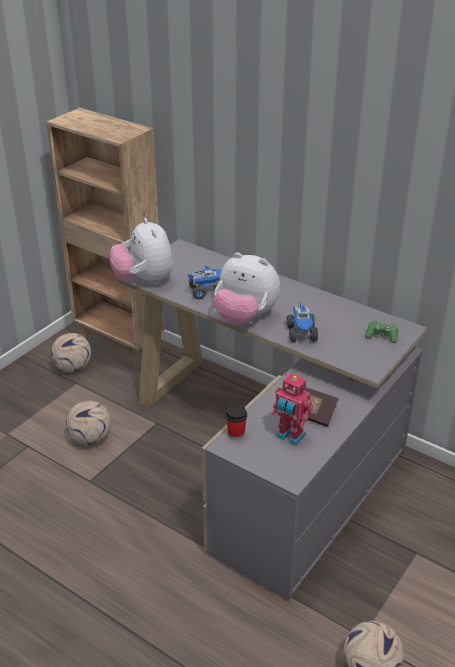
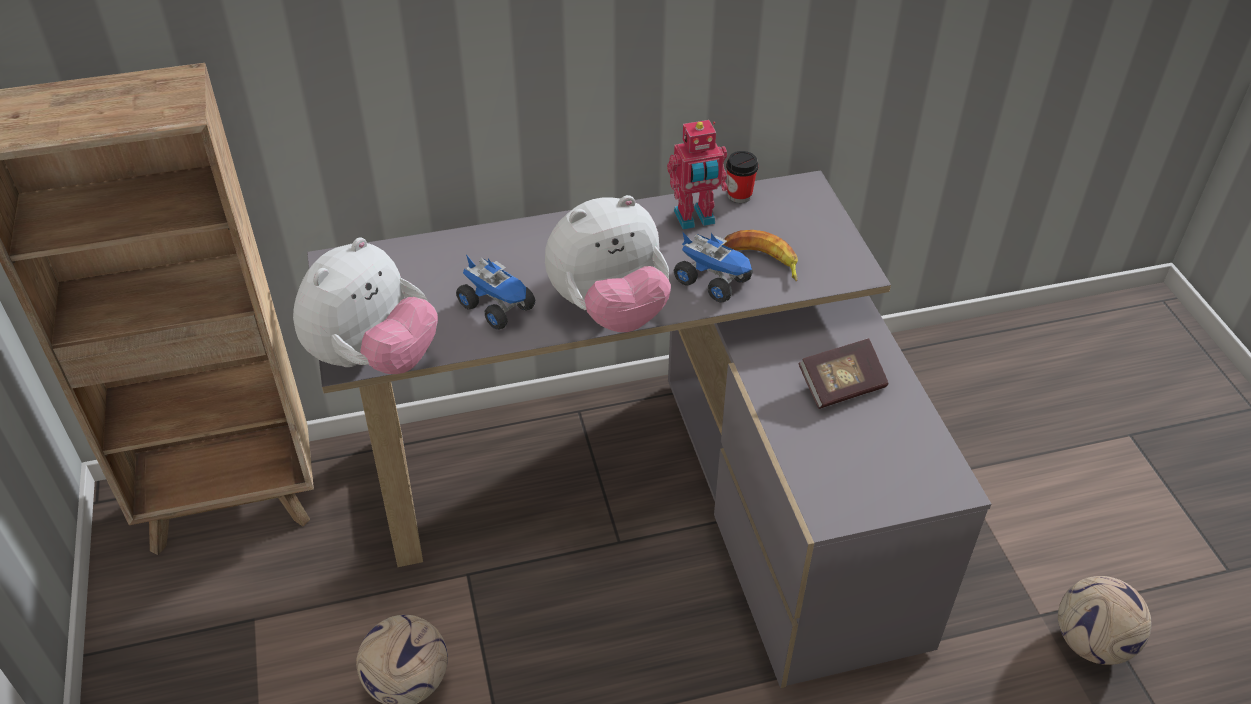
camera: 50 degrees left, 10 degrees up
(72, 368) = (209, 601): football -> none
(144, 280) = (373, 358): plush toy -> plush toy turned 75 degrees counterclockwise
(208, 291) = (498, 307): toy truck -> toy truck turned 105 degrees clockwise
(236, 433) = (813, 487): cup -> cup (739, 195)
(290, 436) = (870, 436): toy robot -> toy robot (695, 219)
(335, 340) = (761, 260): none -> banana
(381, 336) = (797, 216): green game controller -> none

